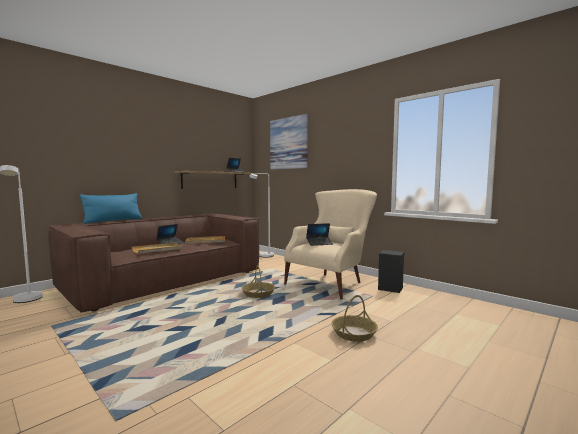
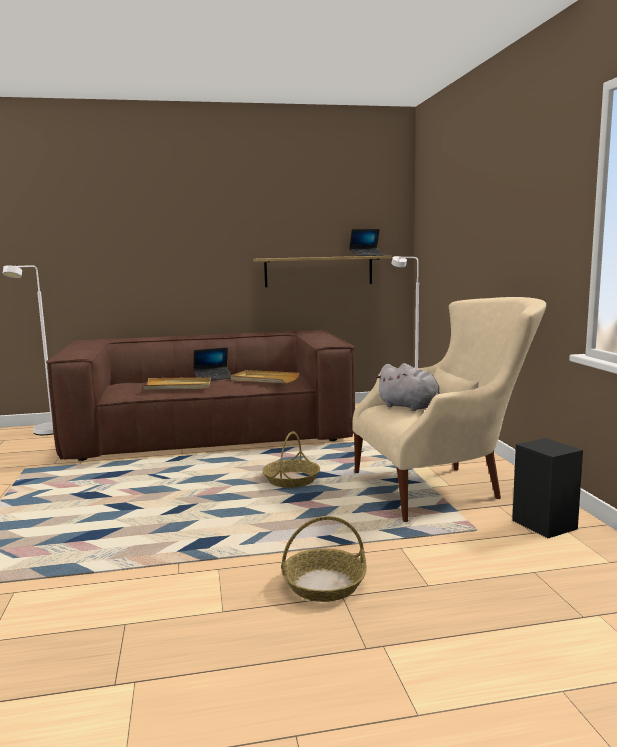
camera: 35 degrees right, 5 degrees up
(113, 221) = (154, 337): blue pillow -> none
(288, 143) = (453, 196): picture -> none
(319, 243) = (410, 407): laptop -> grey plush toy

